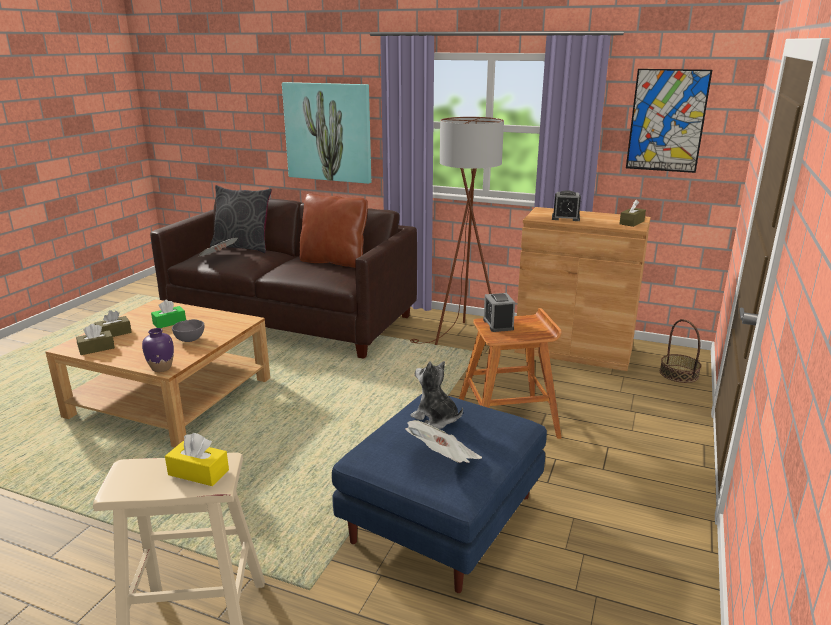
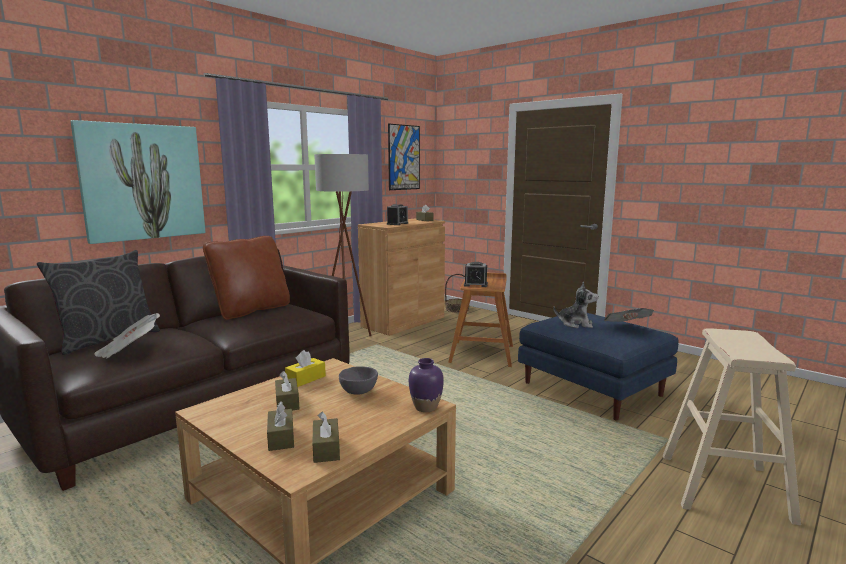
camera: 70 degrees left, 10 degrees down
(169, 322) = (287, 402): green tissue box -> brown tissue box
(198, 472) = (737, 337): yellow tissue box -> yellow tissue box (306, 379)
(435, 419) = (576, 324): plush toy -> plush toy turned 135 degrees counterclockwise

